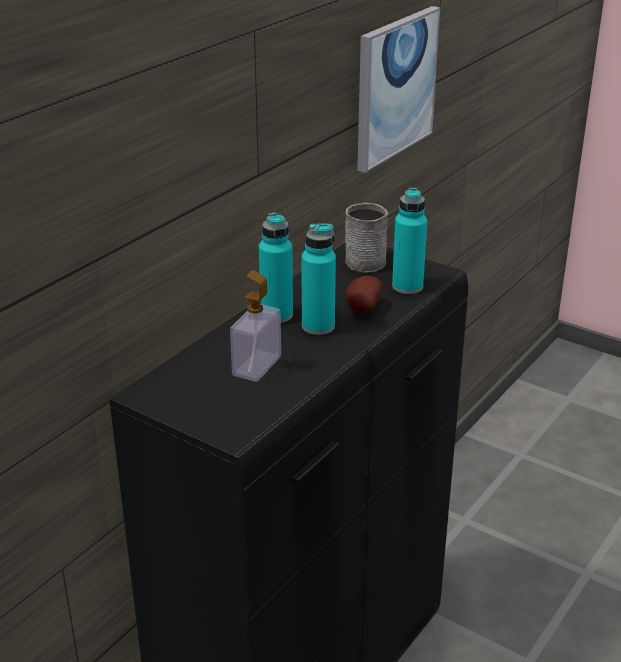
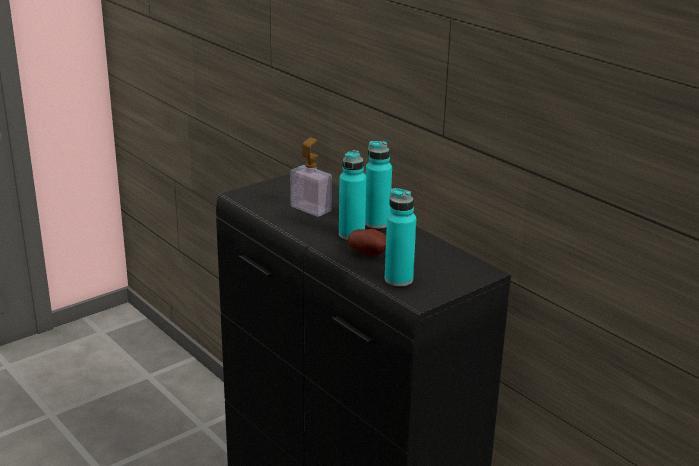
camera: 105 degrees right, 5 degrees down
(363, 259) = (459, 270): grey mug -> none
(395, 87) = (610, 184): picture -> none

